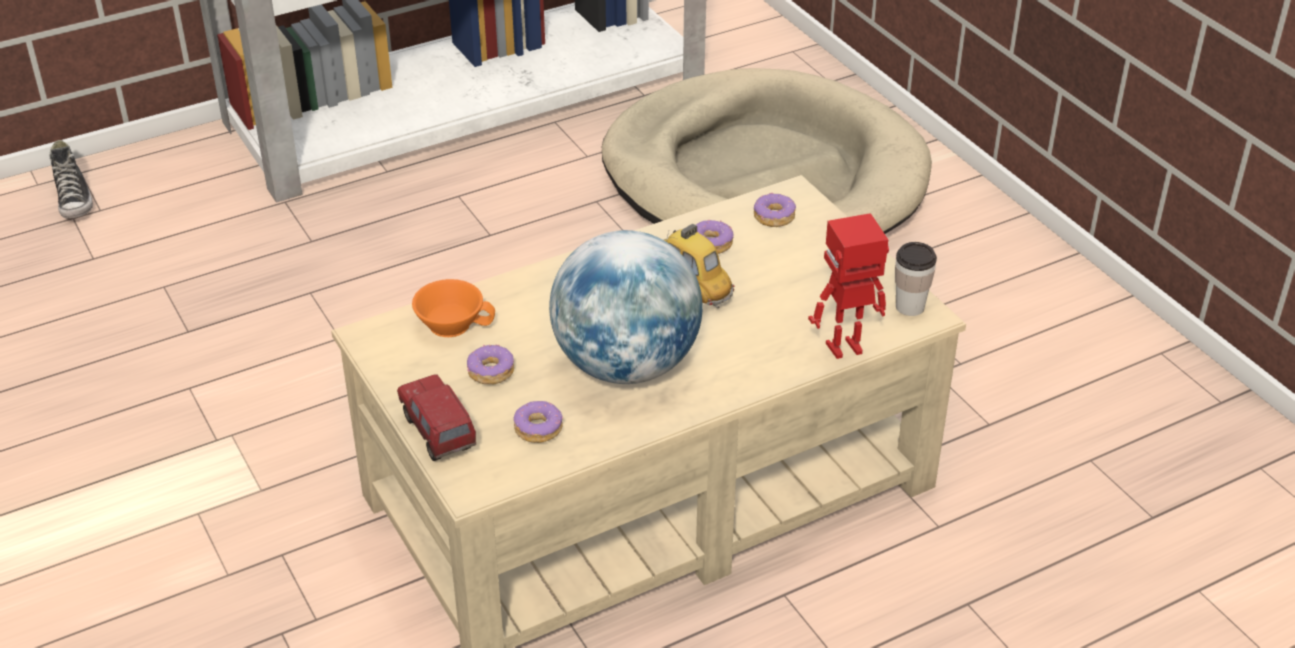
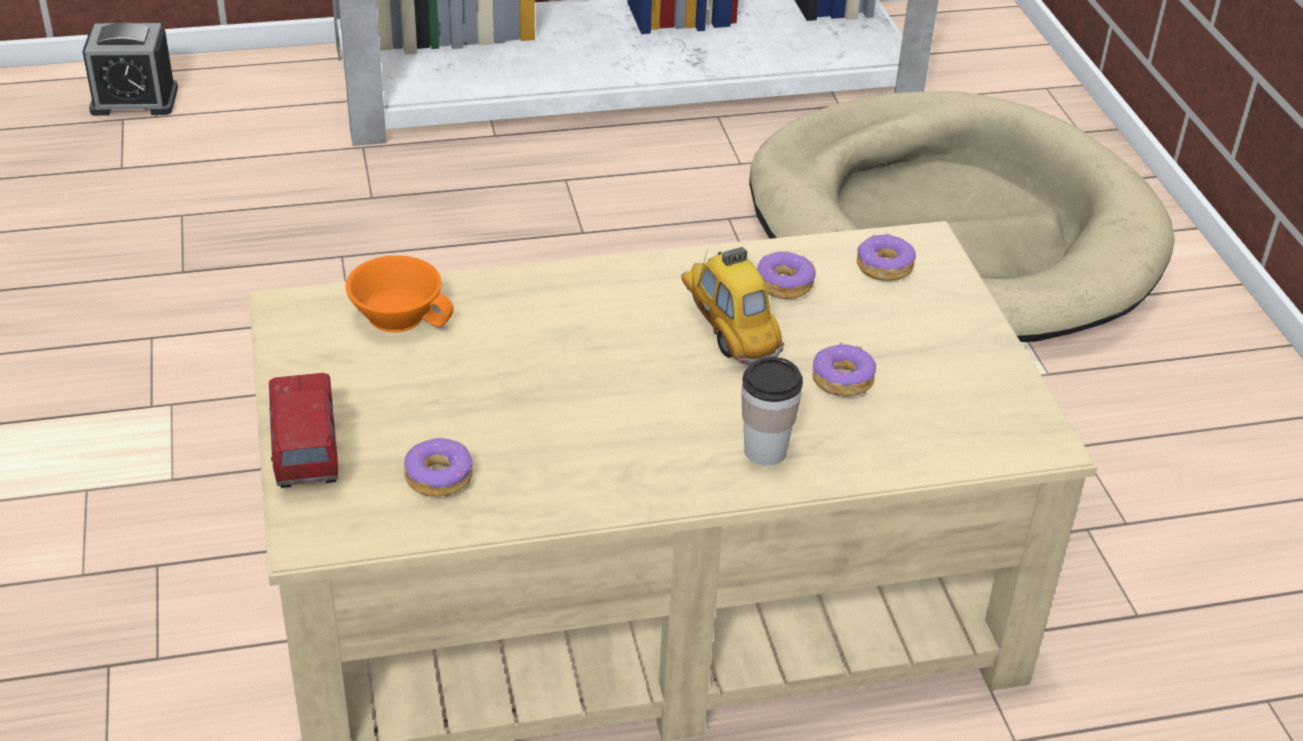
camera: 15 degrees right, 0 degrees up
(74, 200) = (134, 100): shoe -> alarm clock
(490, 371) = (416, 387): donut -> donut (842, 380)
(626, 366) = (596, 419): globe -> none
(845, 349) = (907, 464): toy robot -> none
(910, 306) = (1024, 425): cup -> cup (765, 451)

